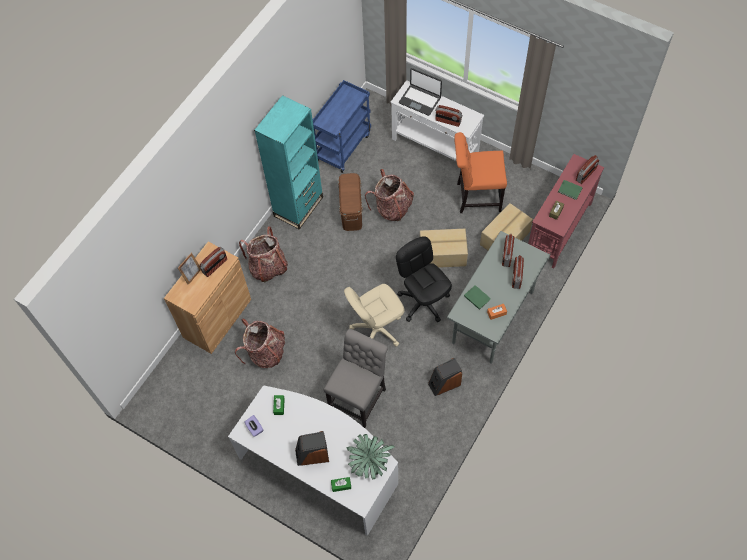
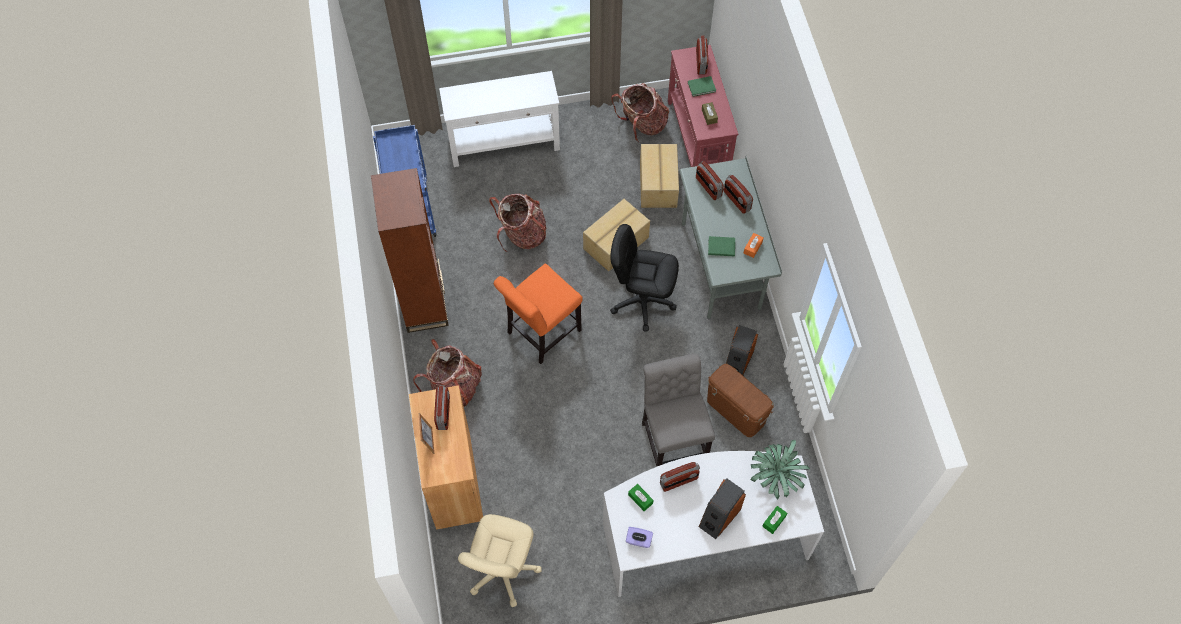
camera: 45 degrees left, 0 degrees up
(265, 352) = (538, 473): backpack -> backpack (642, 125)
(298, 206) = (424, 303): turquoise bookcase -> brown bookcase
(351, 211) = (484, 268): brown storage box -> brown storage box (735, 411)
(376, 329) = (625, 362): beige office chair -> beige office chair (502, 571)
(420, 100) = (473, 98): laptop -> none
(448, 121) = (523, 100): radio -> radio (679, 481)
(475, 197) = (592, 165): orange chair -> orange chair (541, 333)

